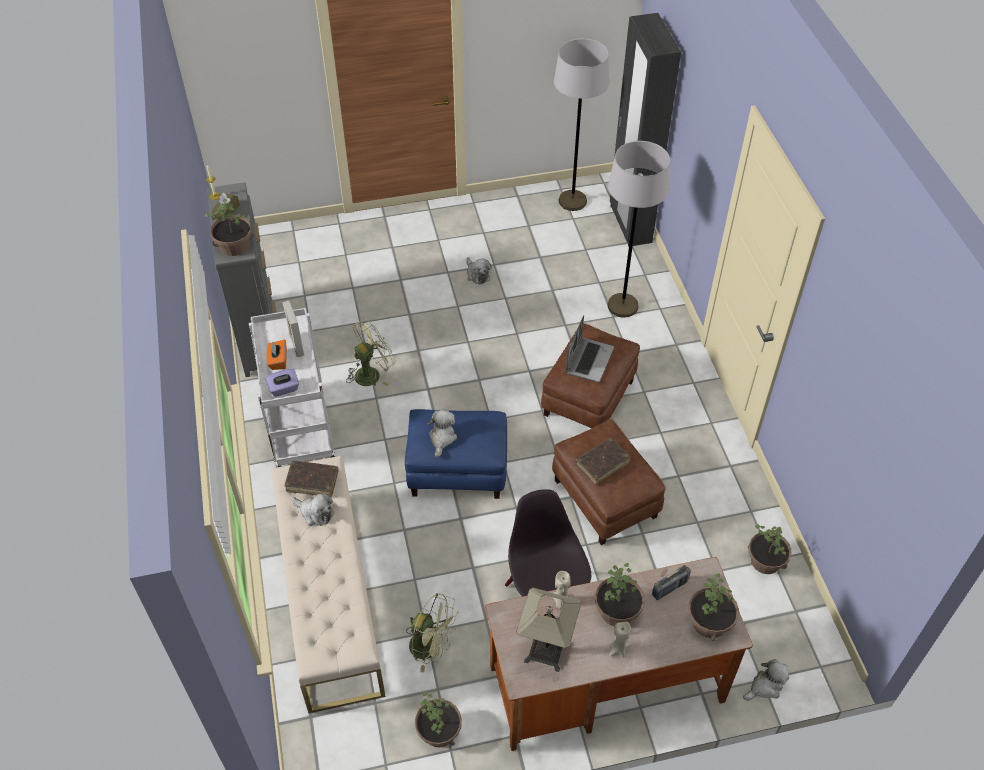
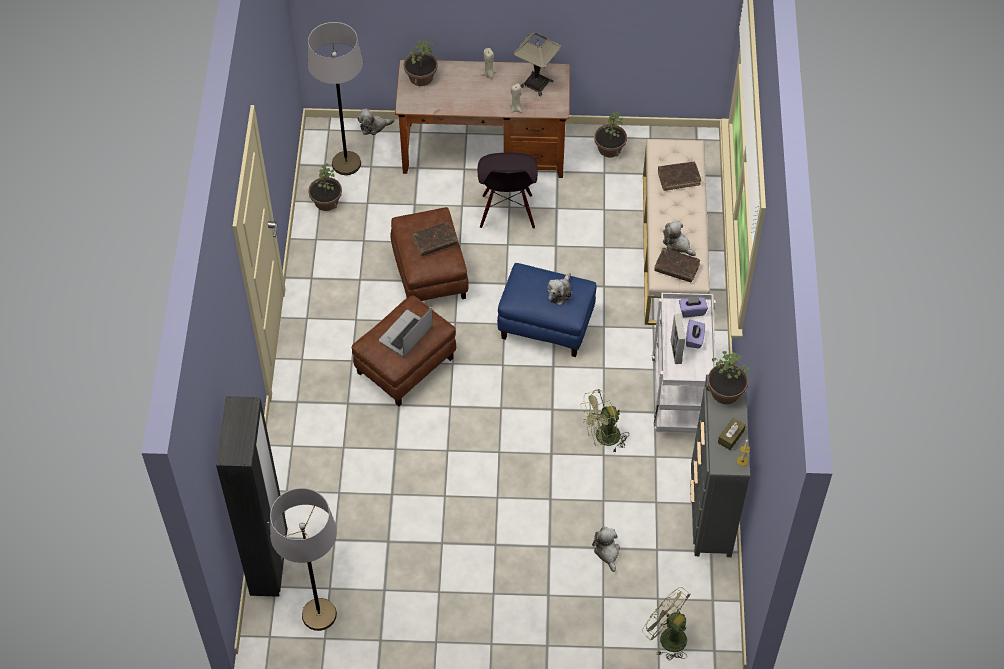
camera: 165 degrees left, 5 degrees up
(278, 361) = (694, 339): orange tissue box -> purple tissue box
(325, 603) = (678, 178): none -> brown book
(431, 647) = (602, 199): green fan -> green fan (667, 637)
(477, 274) = (464, 533): plush toy -> plush toy (607, 552)
(617, 611) = (479, 95): potted plant -> none
(622, 306) = (328, 457): grey floor lamp -> grey floor lamp (346, 164)
(669, 588) = (437, 101): radio -> none

